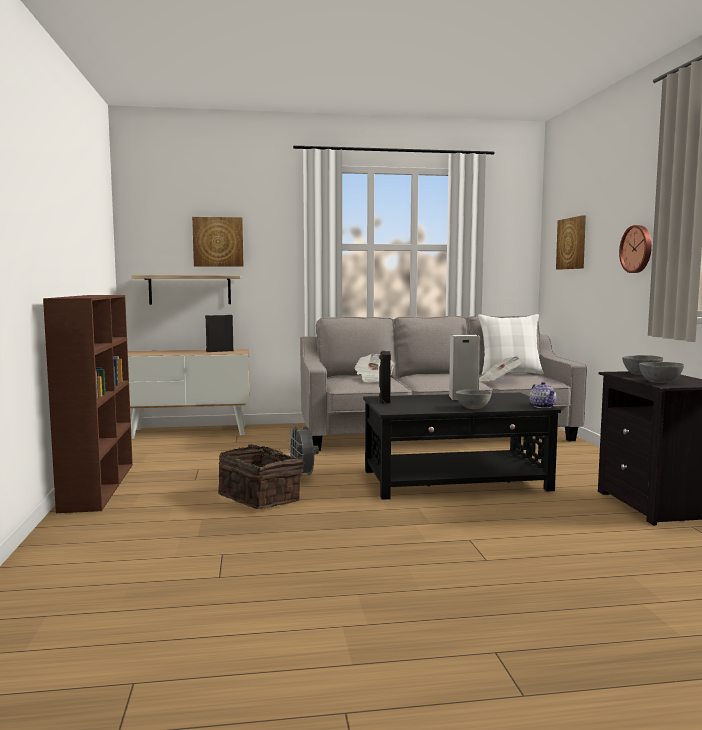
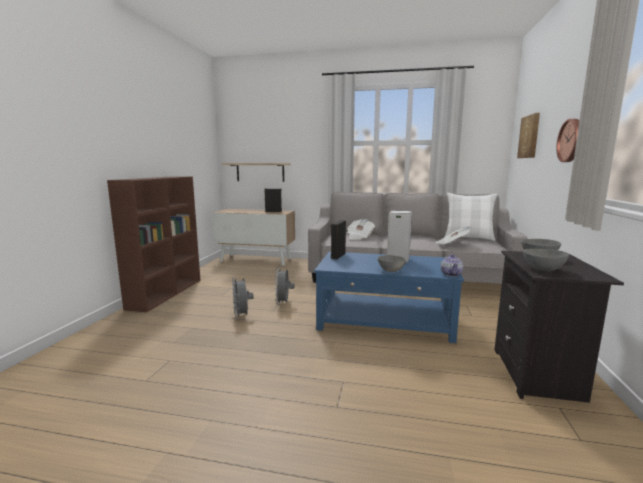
camera: 20 degrees right, 5 degrees up
(218, 242) = (276, 141): picture -> none
(261, 498) = (242, 316): basket -> grey fan
(456, 480) = (385, 320): black coffee table -> blue coffee table

